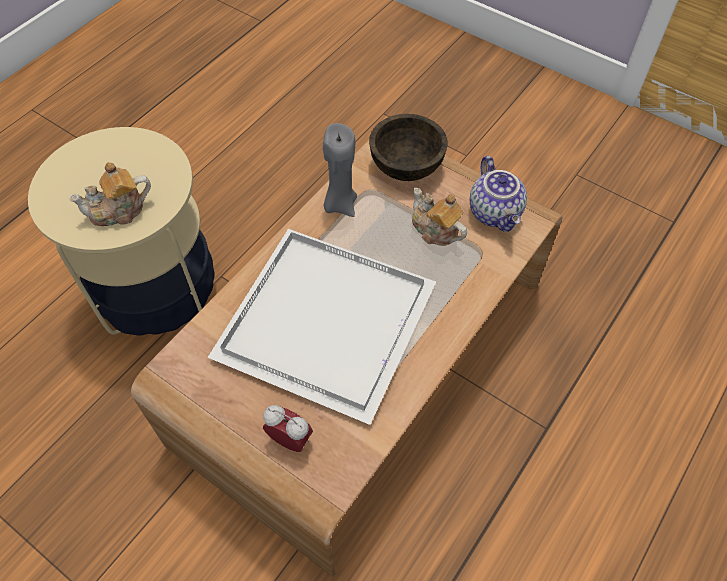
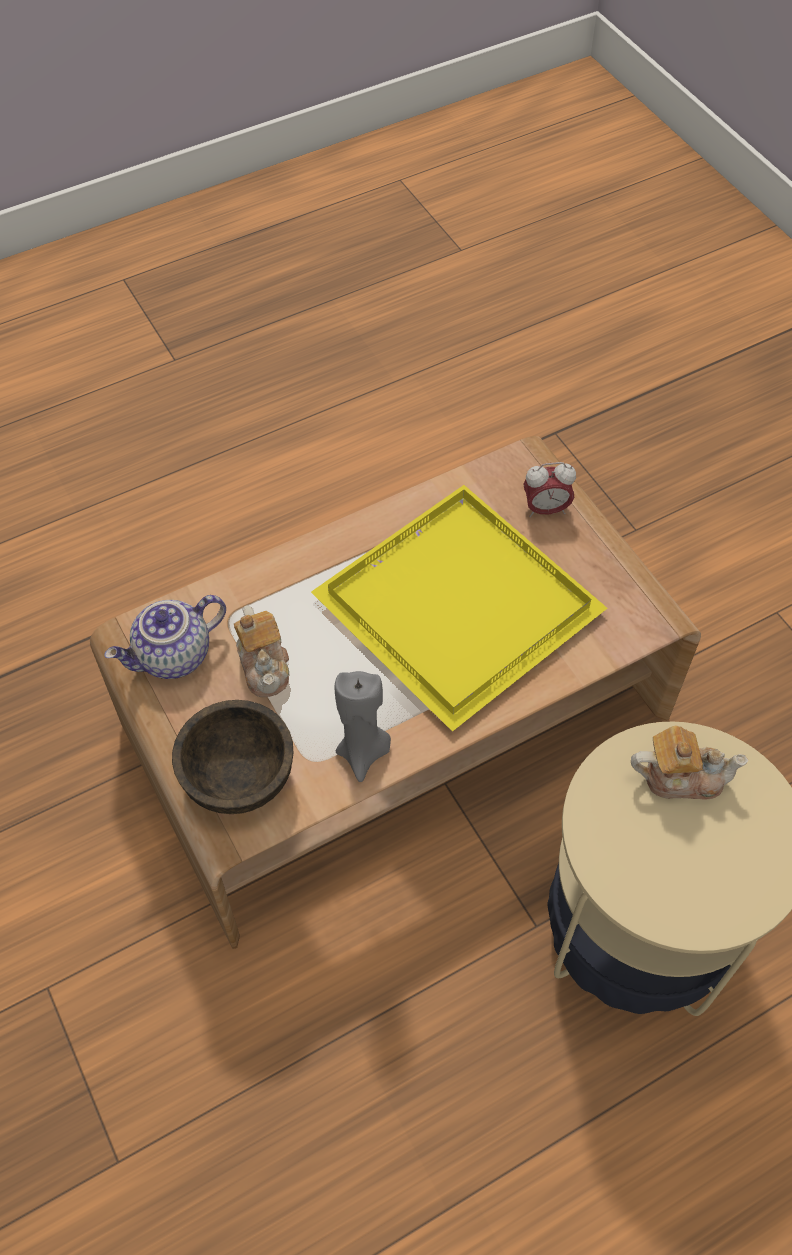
camera: 155 degrees left, 0 degrees up
(290, 440) = (545, 509): alarm clock -> alarm clock turned 60 degrees counterclockwise
(327, 326) = (458, 601): white tray -> yellow tray
(496, 213) = (174, 657): teapot -> teapot turned 135 degrees counterclockwise

